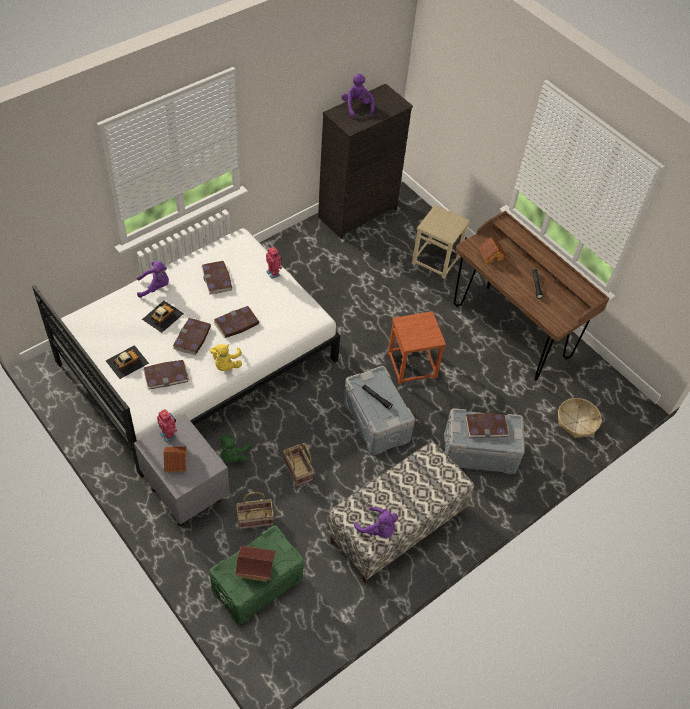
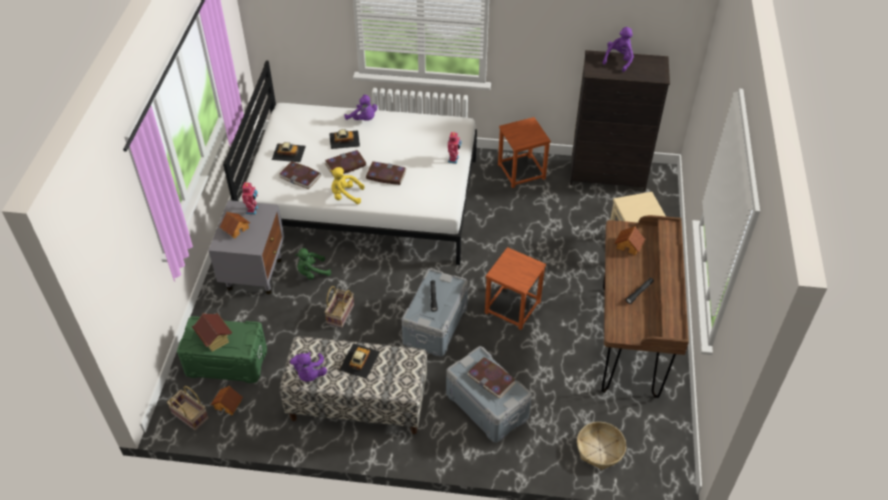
camera: 50 degrees right, 5 degrees down
(217, 279) = (410, 139): book -> none
(226, 364) = (345, 195): yellow plush toy -> yellow plush toy turned 45 degrees clockwise
(254, 520) = (274, 322): basket -> basket (189, 416)
(293, 252) = (521, 171): none -> brown stool
(302, 615) = (228, 404): none -> toy house
(399, 488) = (359, 360): none -> toy car

